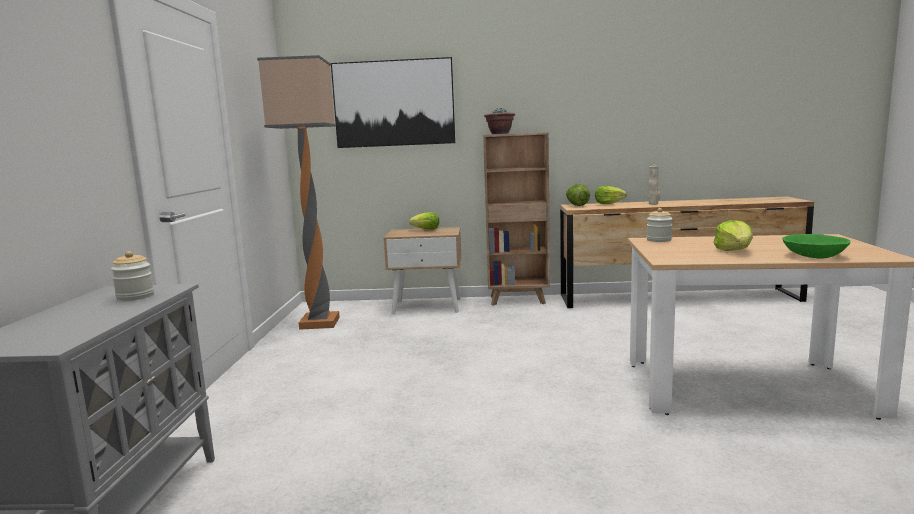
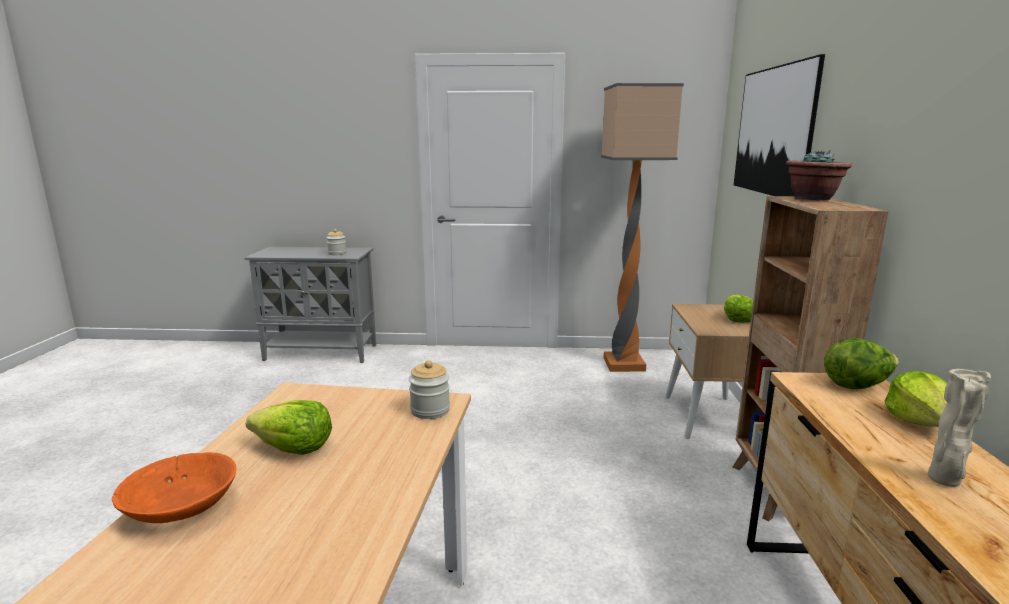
camera: 90 degrees right, 5 degrees up
(813, 255) = (183, 507): green bowl -> orange bowl

